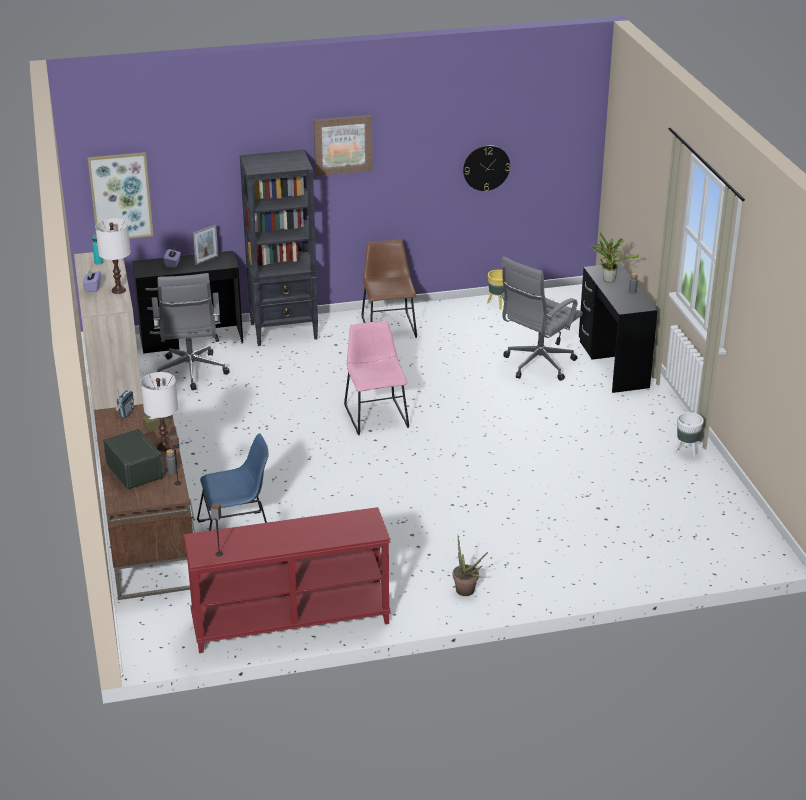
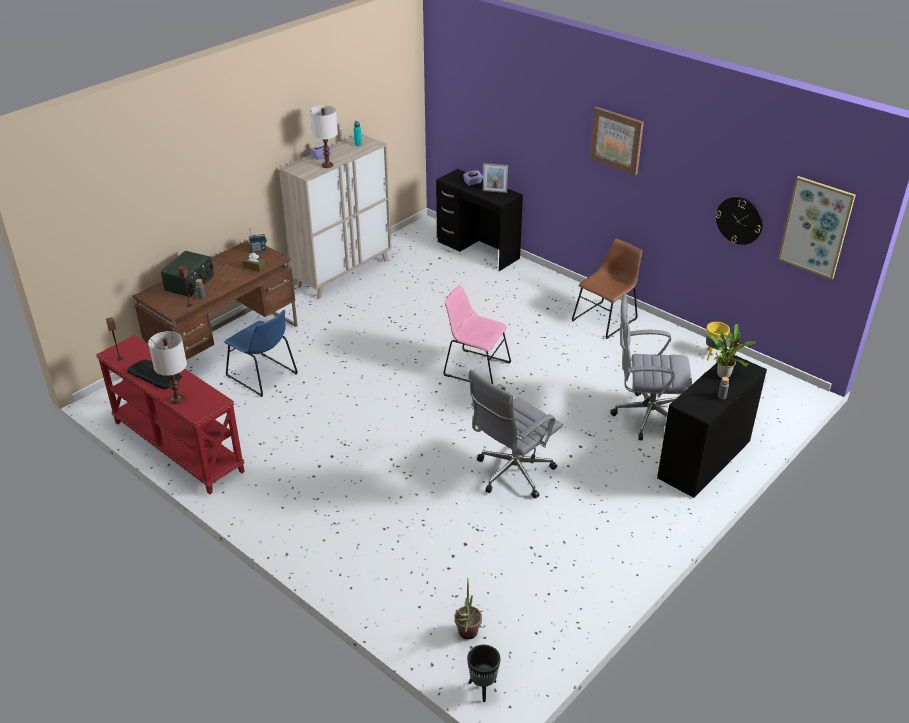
camera: 55 degrees right, 5 degrees up
(120, 196) = (457, 113): picture -> picture (816, 227)
(164, 446) = (230, 281): white table lamp -> white table lamp (177, 399)
(191, 373) = (435, 270): grey office chair -> grey office chair (511, 474)
(276, 540) = (154, 374): none -> keyboard
(284, 331) = (536, 280): black bookcase -> none
(375, 414) = (474, 368): pink chair -> pink chair turned 105 degrees counterclockwise
(467, 593) = (279, 518): potted plant -> potted plant (466, 635)
(686, 452) = (612, 565): white planter -> none
(757, 559) = (482, 688): none -> black planter

